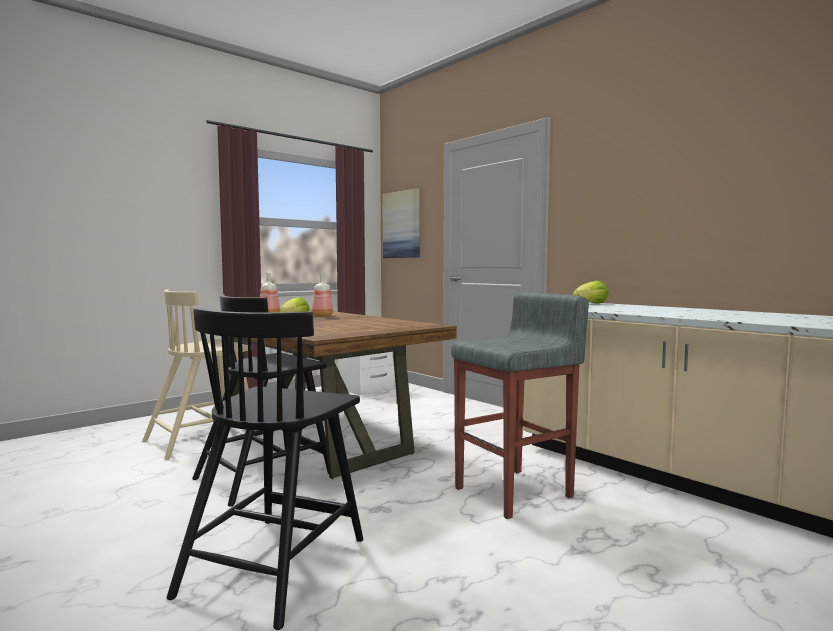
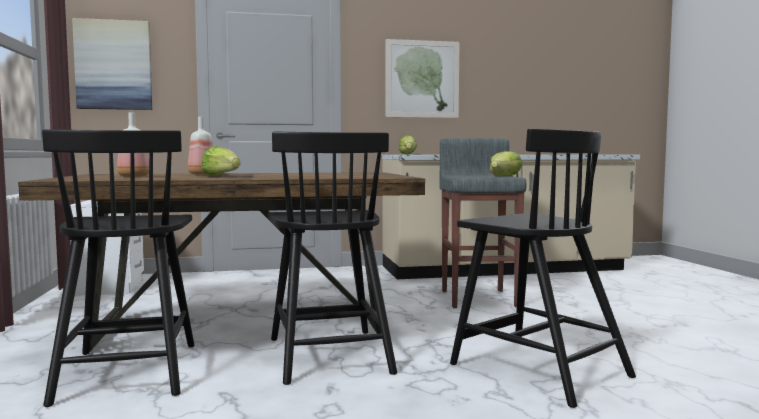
camera: 60 degrees left, 0 degrees up
(203, 439) = (128, 371): beige chair -> black chair
(512, 347) = (504, 176): none -> lettuce
(634, 209) = (422, 79): none -> picture

